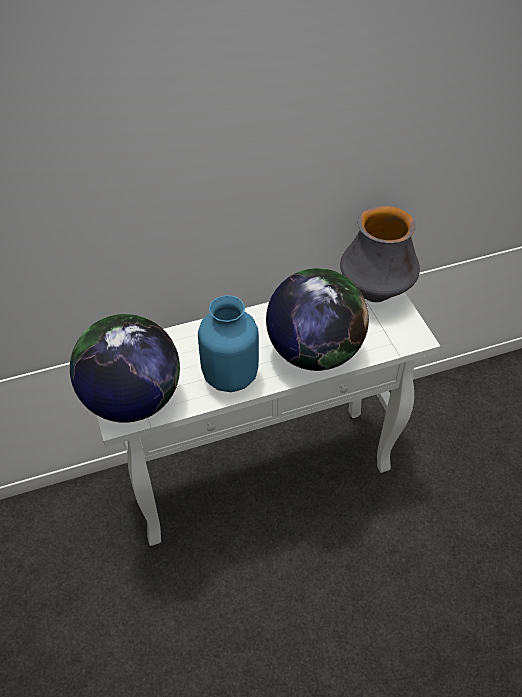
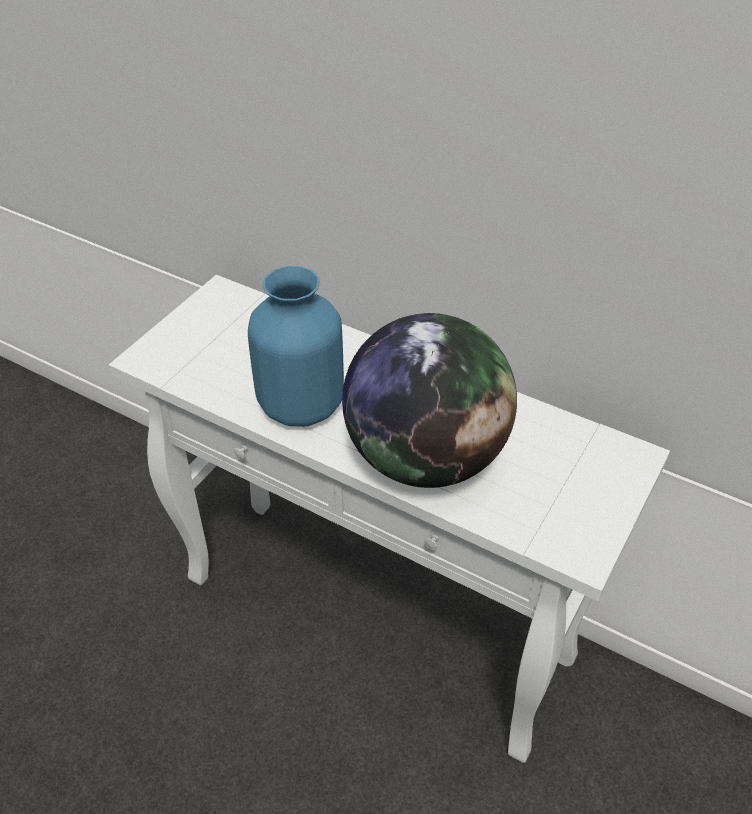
camera: 50 degrees right, 5 degrees down
(132, 400) = (184, 351): globe -> none
(374, 293) = (605, 457): vase -> none

